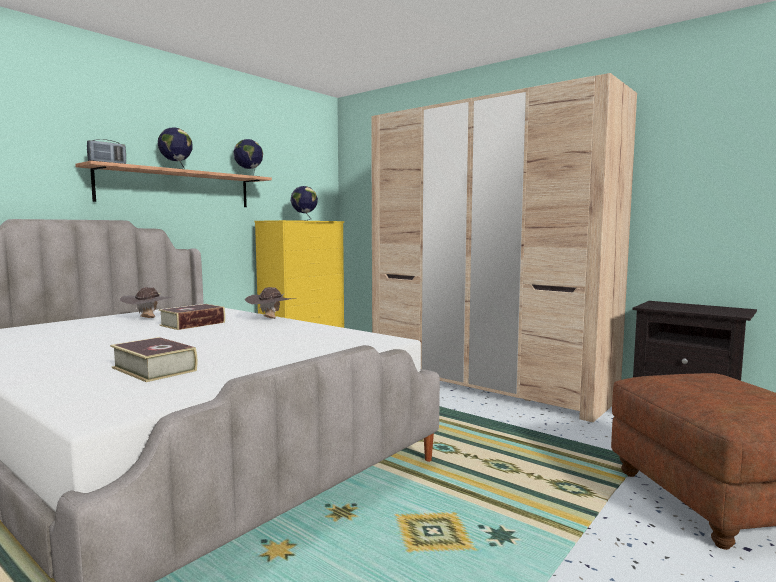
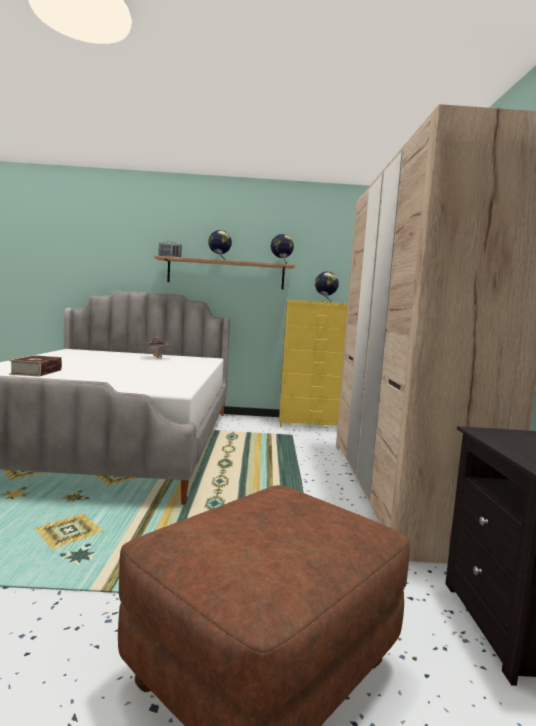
camera: 50 degrees right, 0 degrees up
(193, 324) = (156, 363): book -> none
(271, 319) = (197, 370): brown hat -> none

